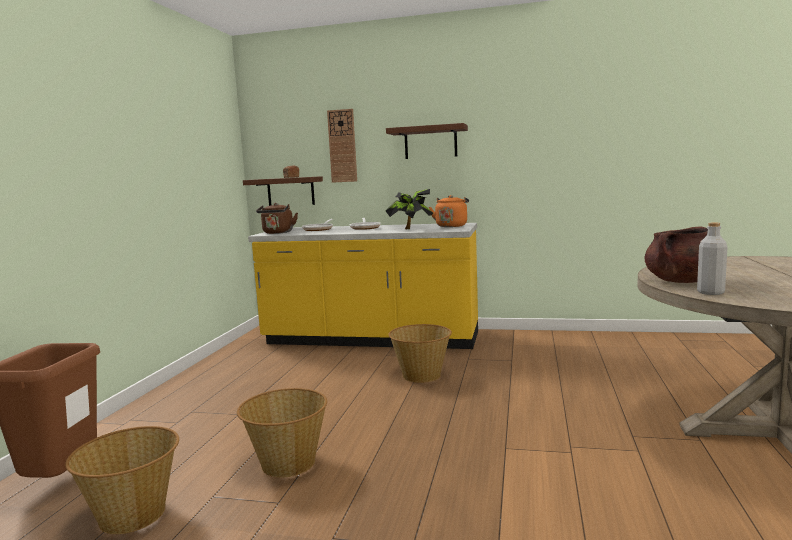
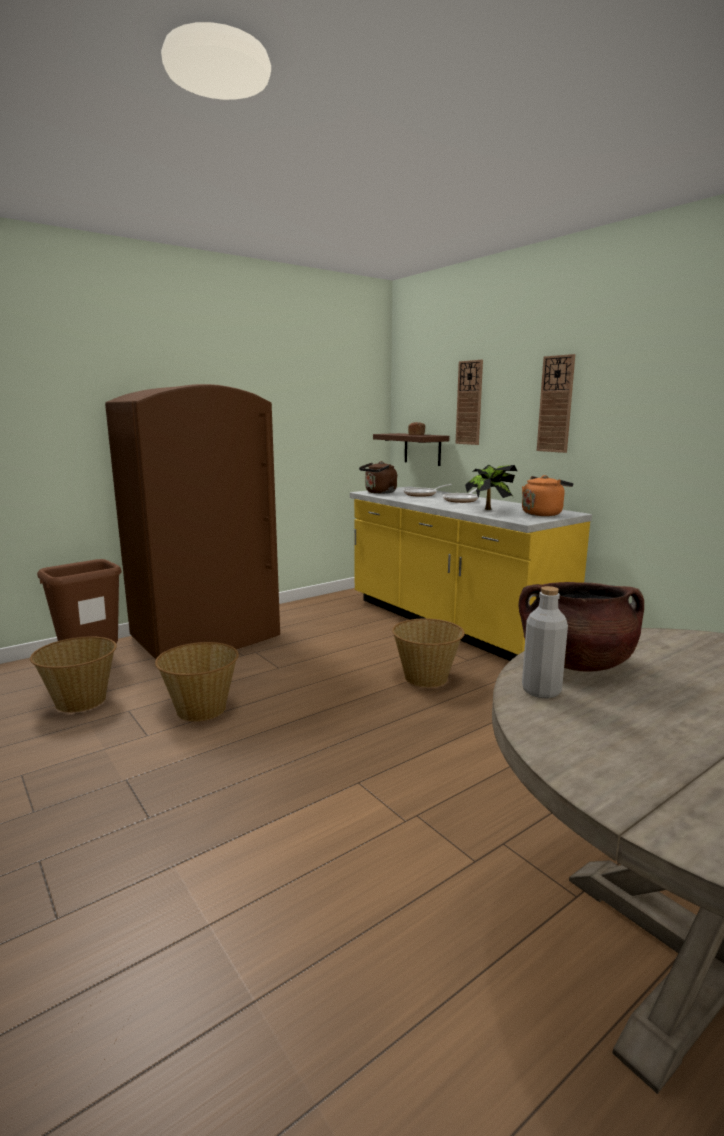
camera: 40 degrees right, 5 degrees up
(166, 415) = (206, 637): none -> brown fridge
(430, 142) = (556, 404): brown shelf -> wall clock

